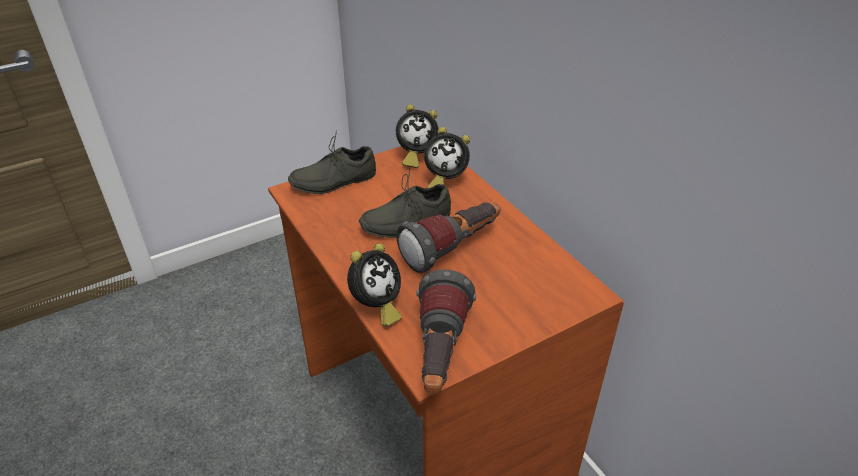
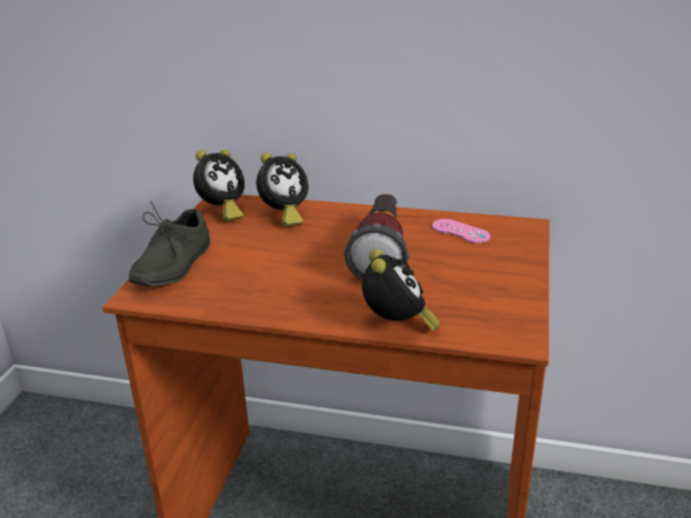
camera: 45 degrees left, 10 degrees down
(404, 220) = (302, 258): grey shoe -> none
(440, 354) = (505, 322): flashlight -> none
(535, 266) = (460, 231): none -> pink game controller

